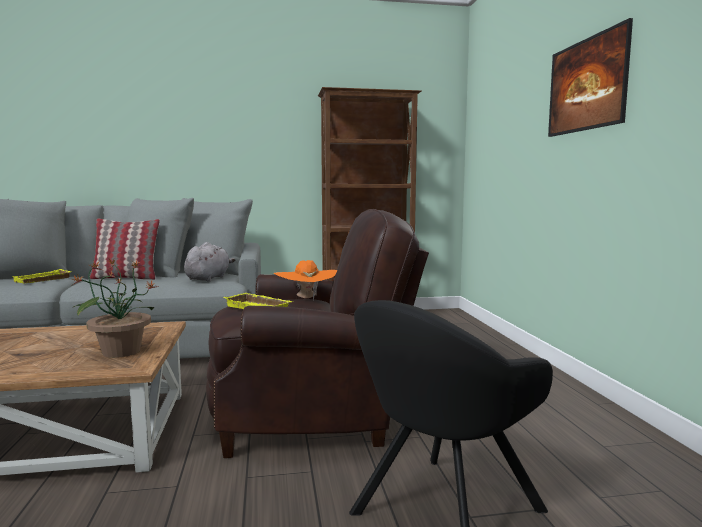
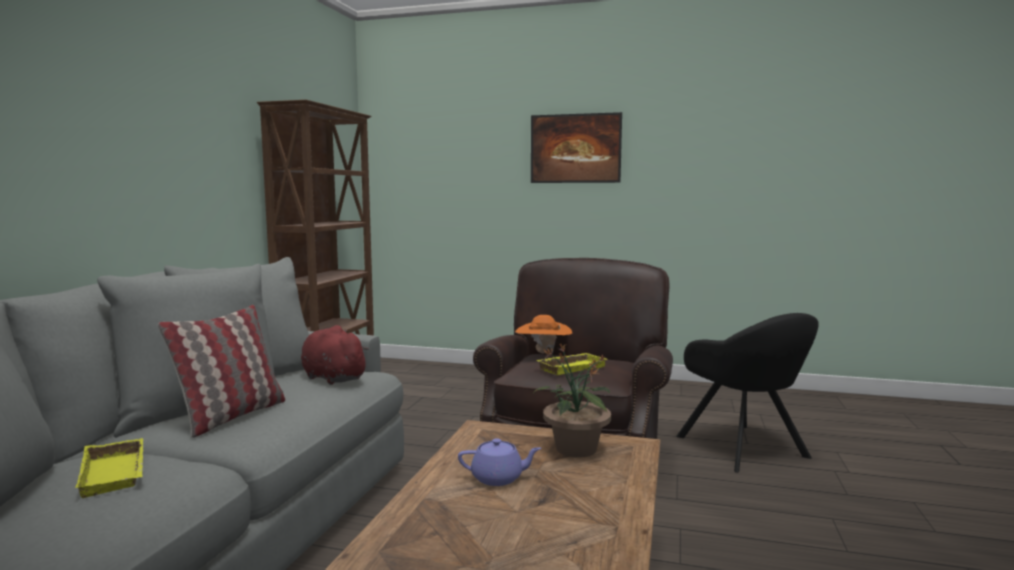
camera: 65 degrees left, 0 degrees up
(63, 341) = (498, 478): none -> purple teapot
(208, 278) = (332, 378): grey plush toy -> red plush toy

